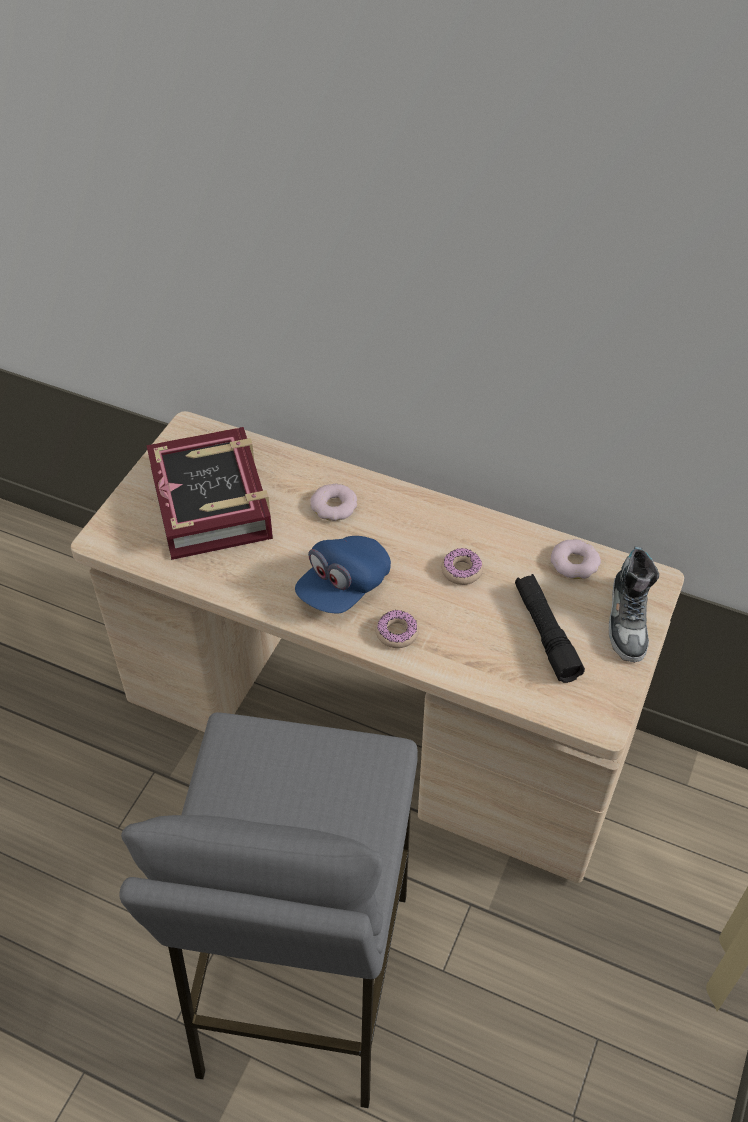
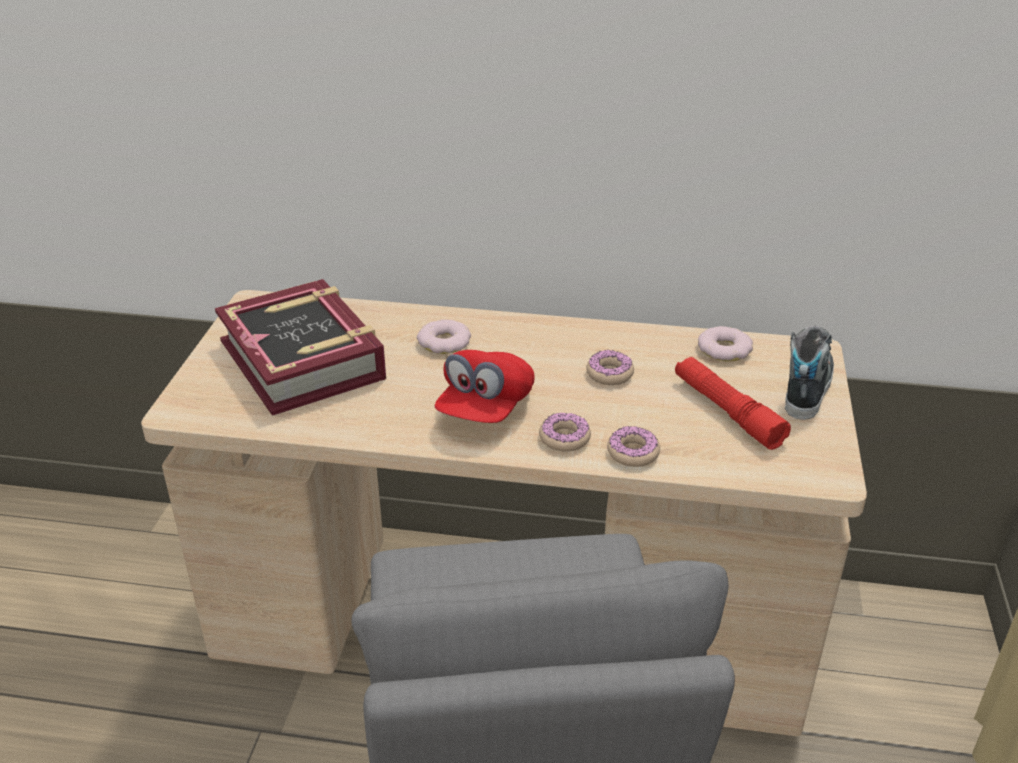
camera: 15 degrees left, 15 degrees down
(343, 587) = (485, 408): blue cap -> red cap
(447, 660) = (633, 453): none -> donut
(545, 633) = (727, 411): black flashlight -> red flashlight
(628, 620) = (806, 386): shoe -> shoe turned 150 degrees counterclockwise

